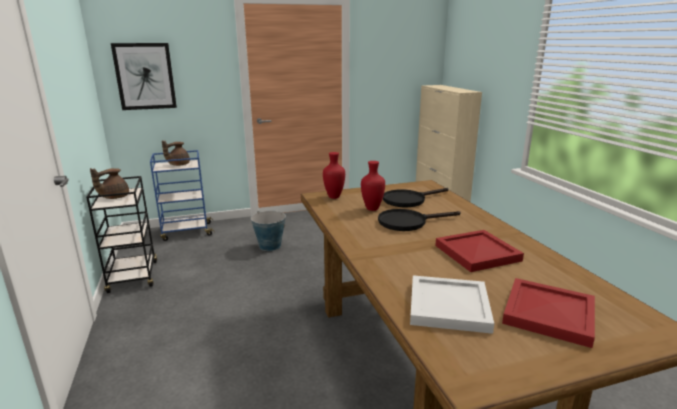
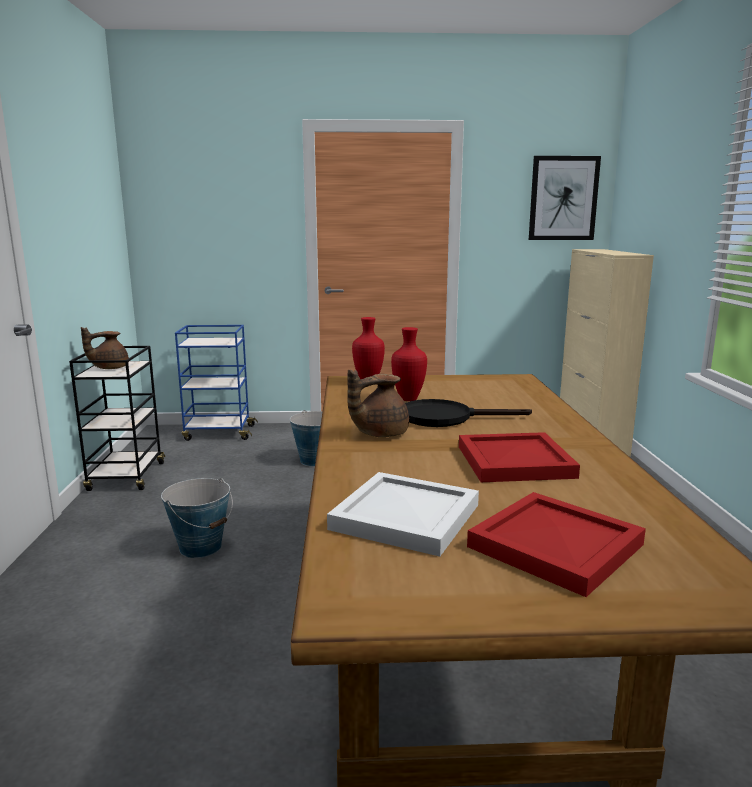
camera: 15 degrees right, 5 degrees down
(145, 76) = (185, 225): picture -> picture (563, 198)
(178, 164) = (213, 341): brown teapot -> brown teapot (379, 433)
(223, 325) = (201, 547): none -> bucket
(408, 200) = (472, 393): black frying pan -> none

